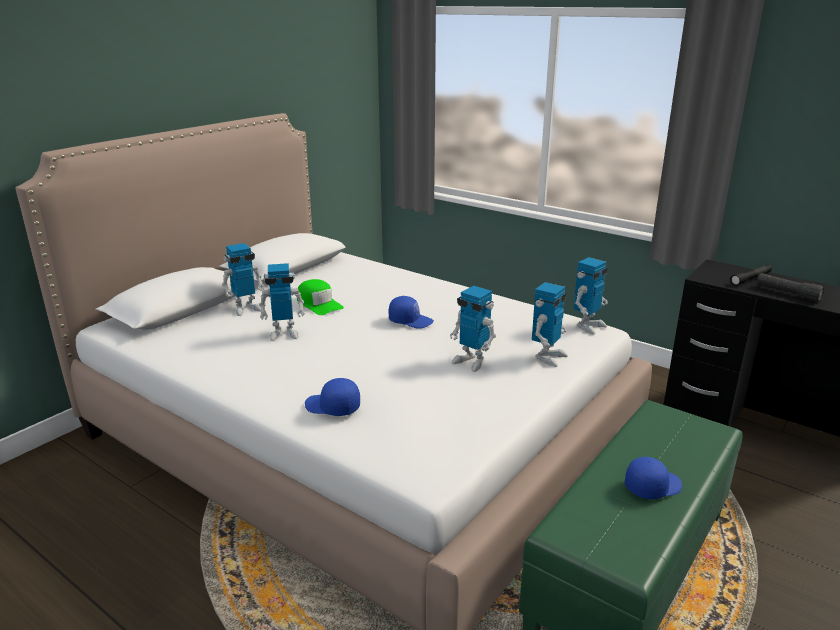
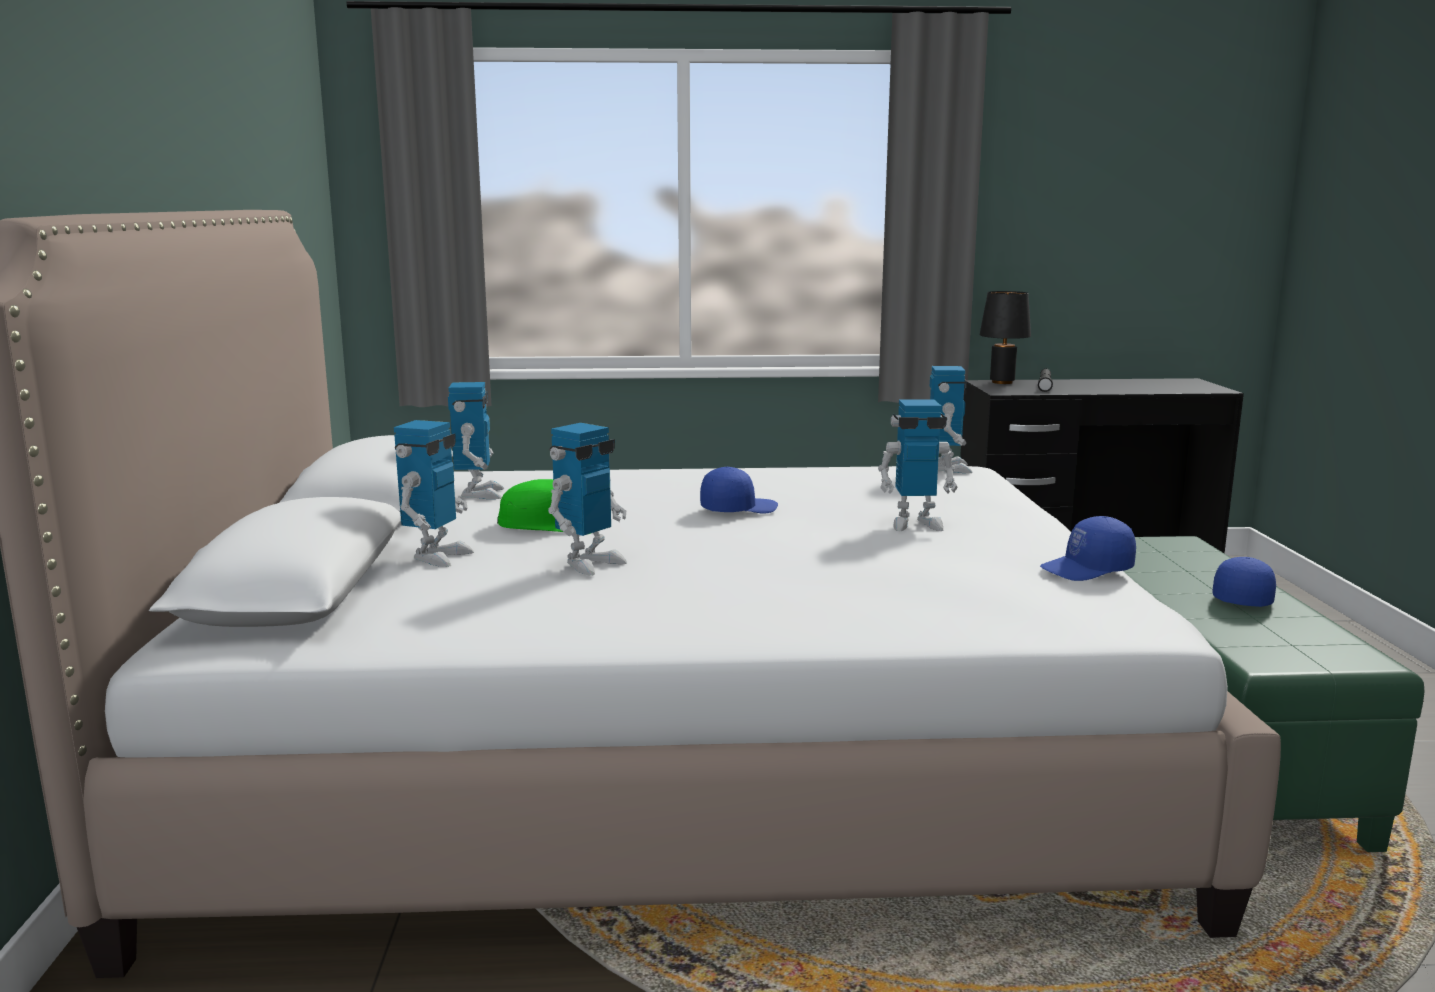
camera: 40 degrees left, 10 degrees down
(332, 407) = (880, 606): blue cap -> blue cap (1087, 570)
(548, 357) = (982, 499): toy robot -> toy robot (479, 494)
(726, 268) = (1001, 382): none -> black table lamp
(787, 293) = (1102, 389): black flashlight -> none

